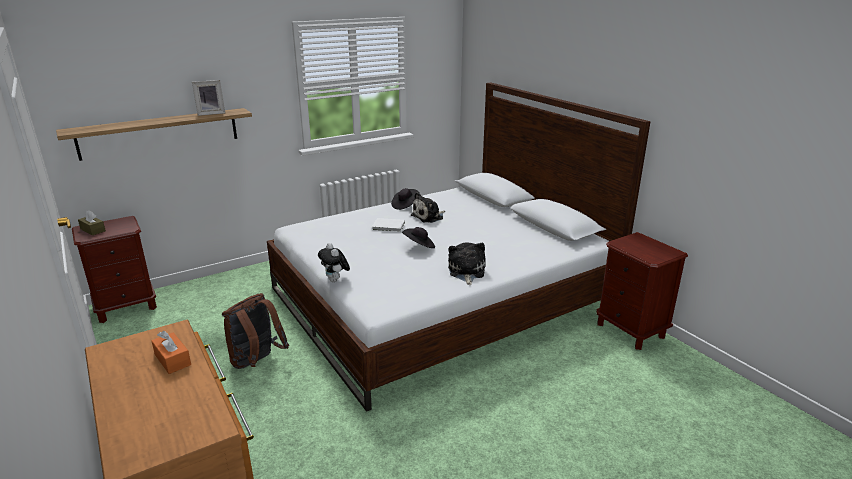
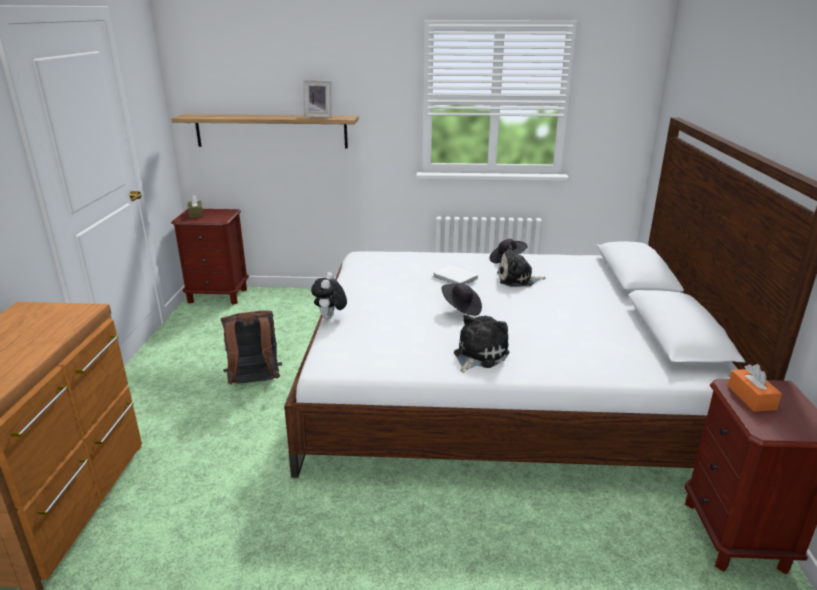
camera: 35 degrees right, 0 degrees up
(172, 360) = (43, 334): orange tissue box -> orange tissue box (751, 397)

